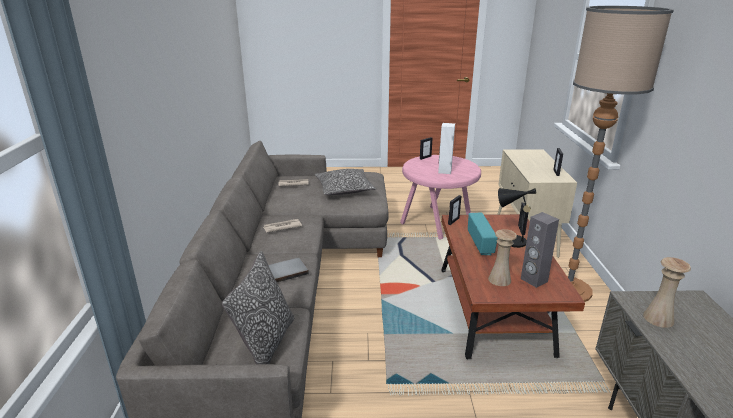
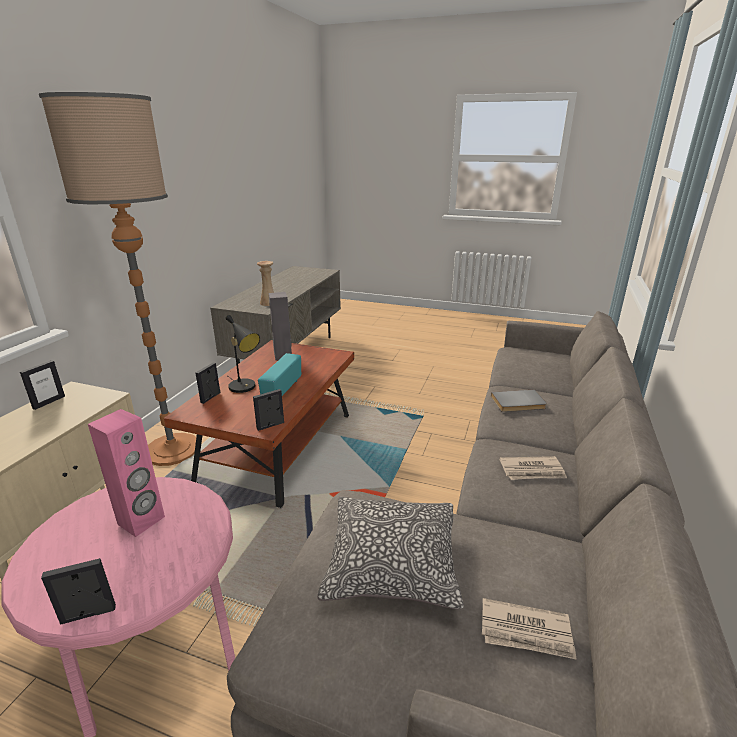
camera: 160 degrees left, 0 degrees up
(266, 344) = (525, 359): pillow -> none
(444, 171) = (141, 521): white speaker -> pink speaker
(499, 279) = (310, 360): beige vase -> none

